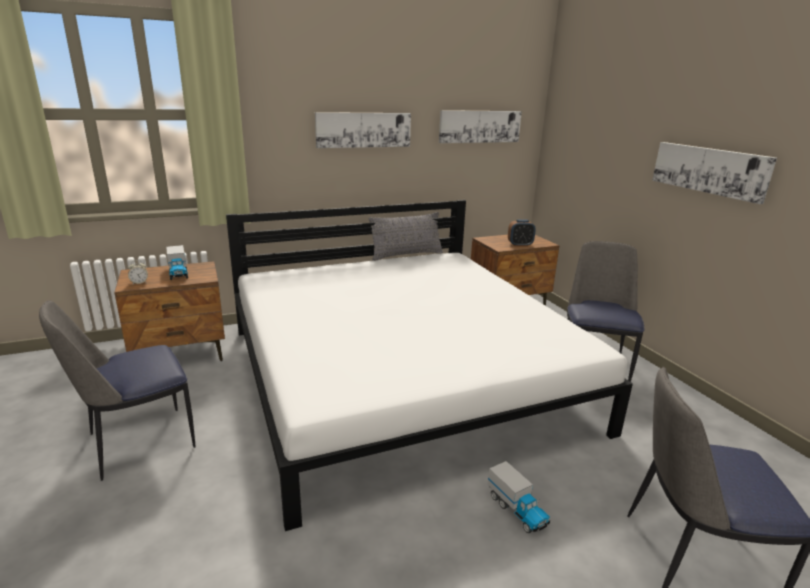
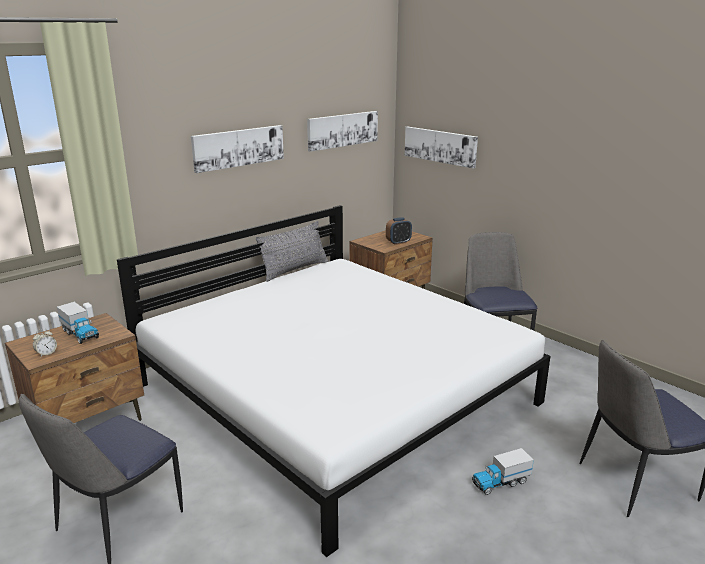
camera: 20 degrees left, 0 degrees up
(517, 510) = (500, 482): toy truck -> toy truck turned 120 degrees clockwise
(709, 170) = (567, 164): picture -> picture (440, 146)

